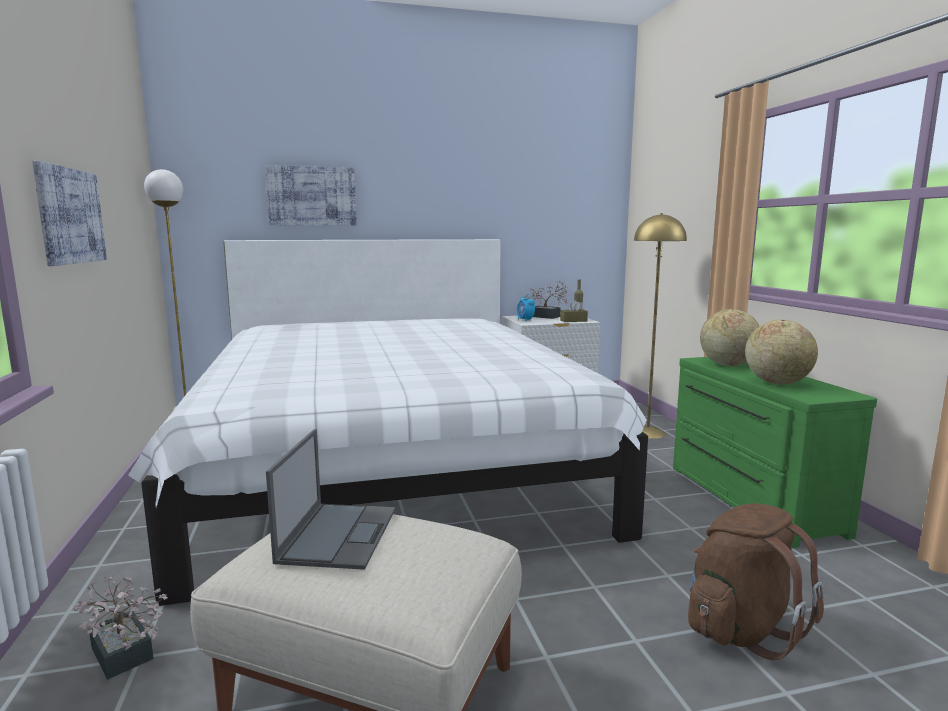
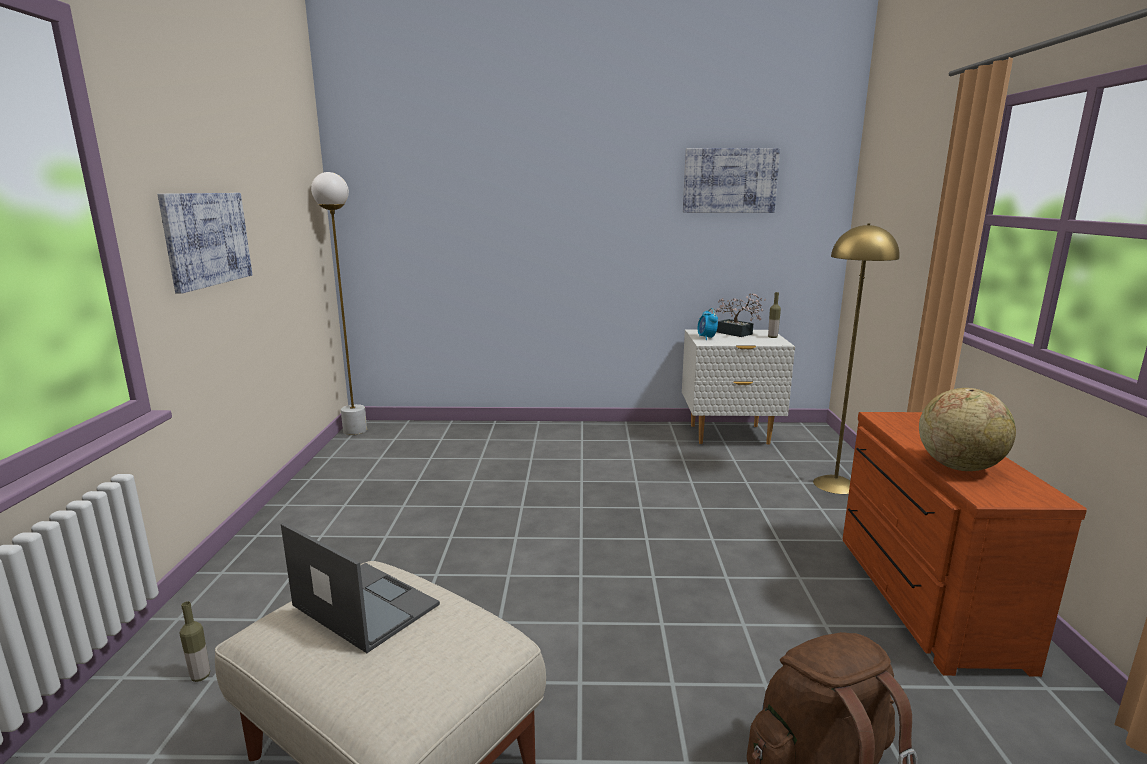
camera: 15 degrees right, 5 degrees up
(123, 658) = (200, 676): potted plant -> bottle
(312, 196) = (478, 195): picture -> picture (730, 180)
(338, 534) = (364, 605): laptop -> laptop turned 75 degrees counterclockwise
(389, 465) = (524, 494): white bed -> none
(573, 321) = (763, 342): brown tissue box -> none
(727, 365) = (913, 429): globe -> none
(748, 499) = (920, 596): green dresser -> brown dresser

